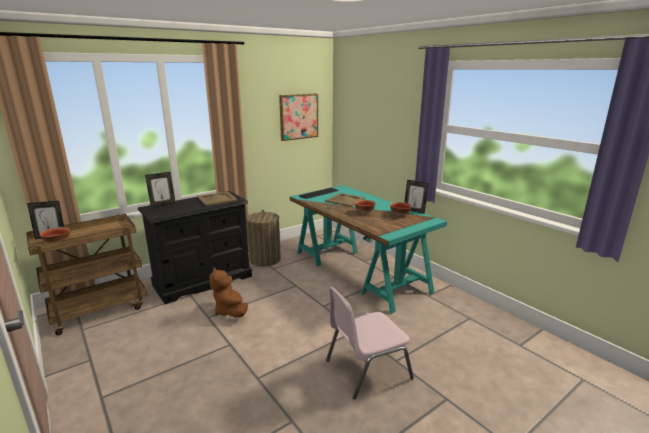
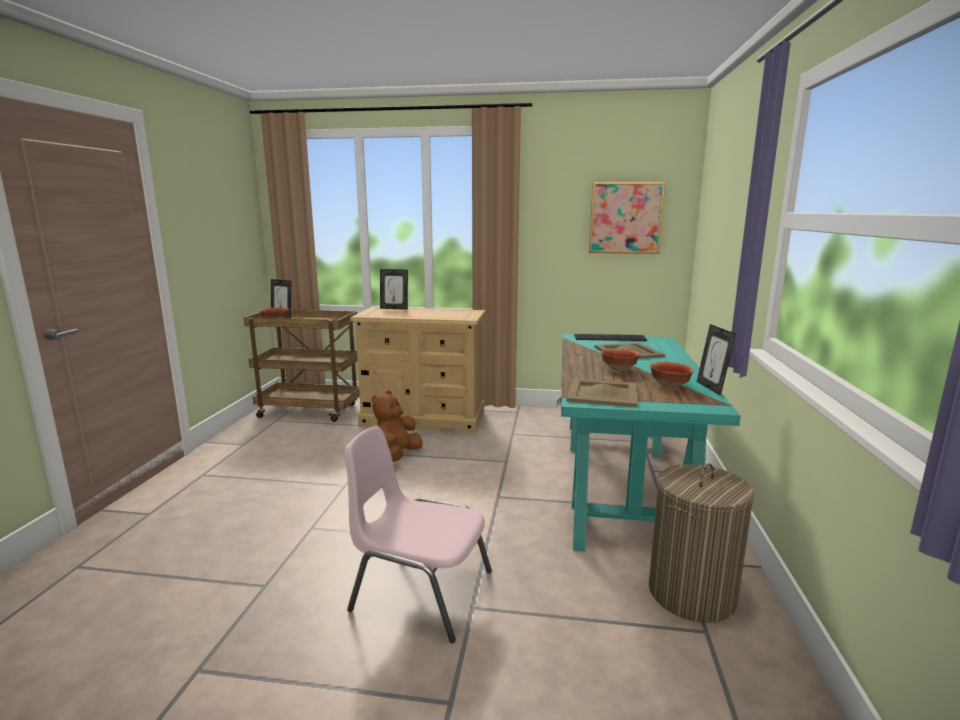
camera: 45 degrees right, 5 degrees down
(203, 281) = (423, 419): black dresser -> beige dresser
(217, 199) = (452, 313): beige tray -> beige tray (603, 393)
(265, 259) = (519, 421): laundry basket -> laundry basket (691, 594)

